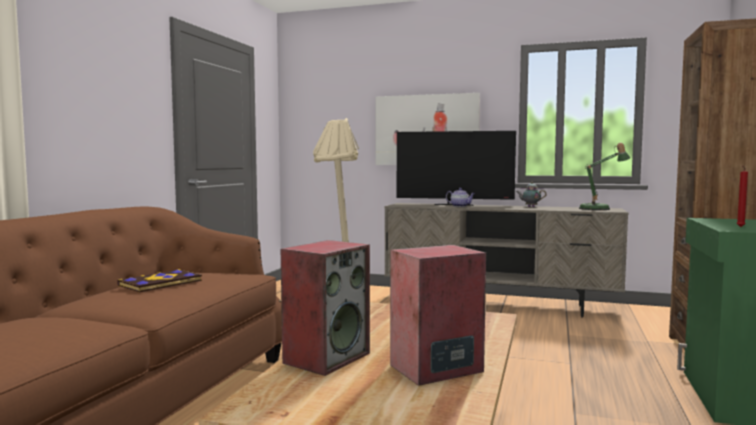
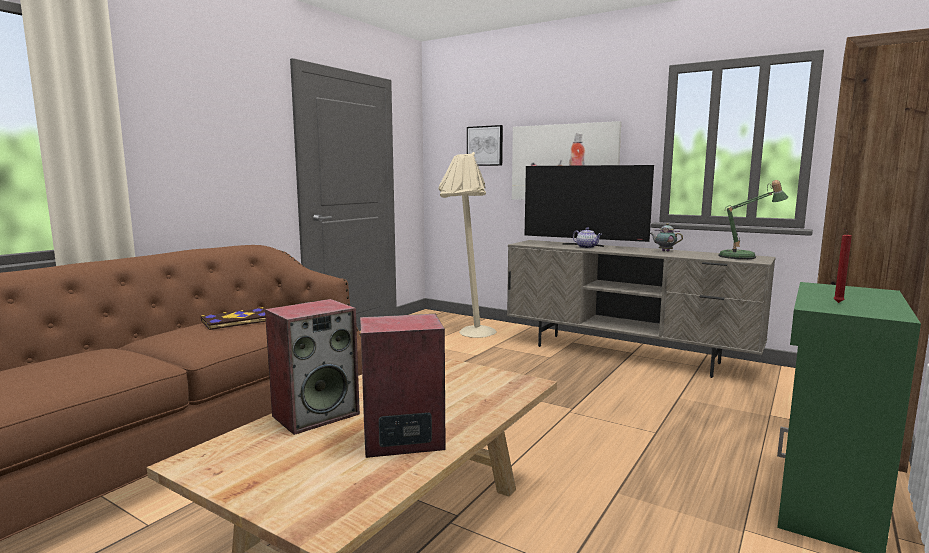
camera: 15 degrees right, 5 degrees up
(346, 114) = (485, 146): none -> picture

